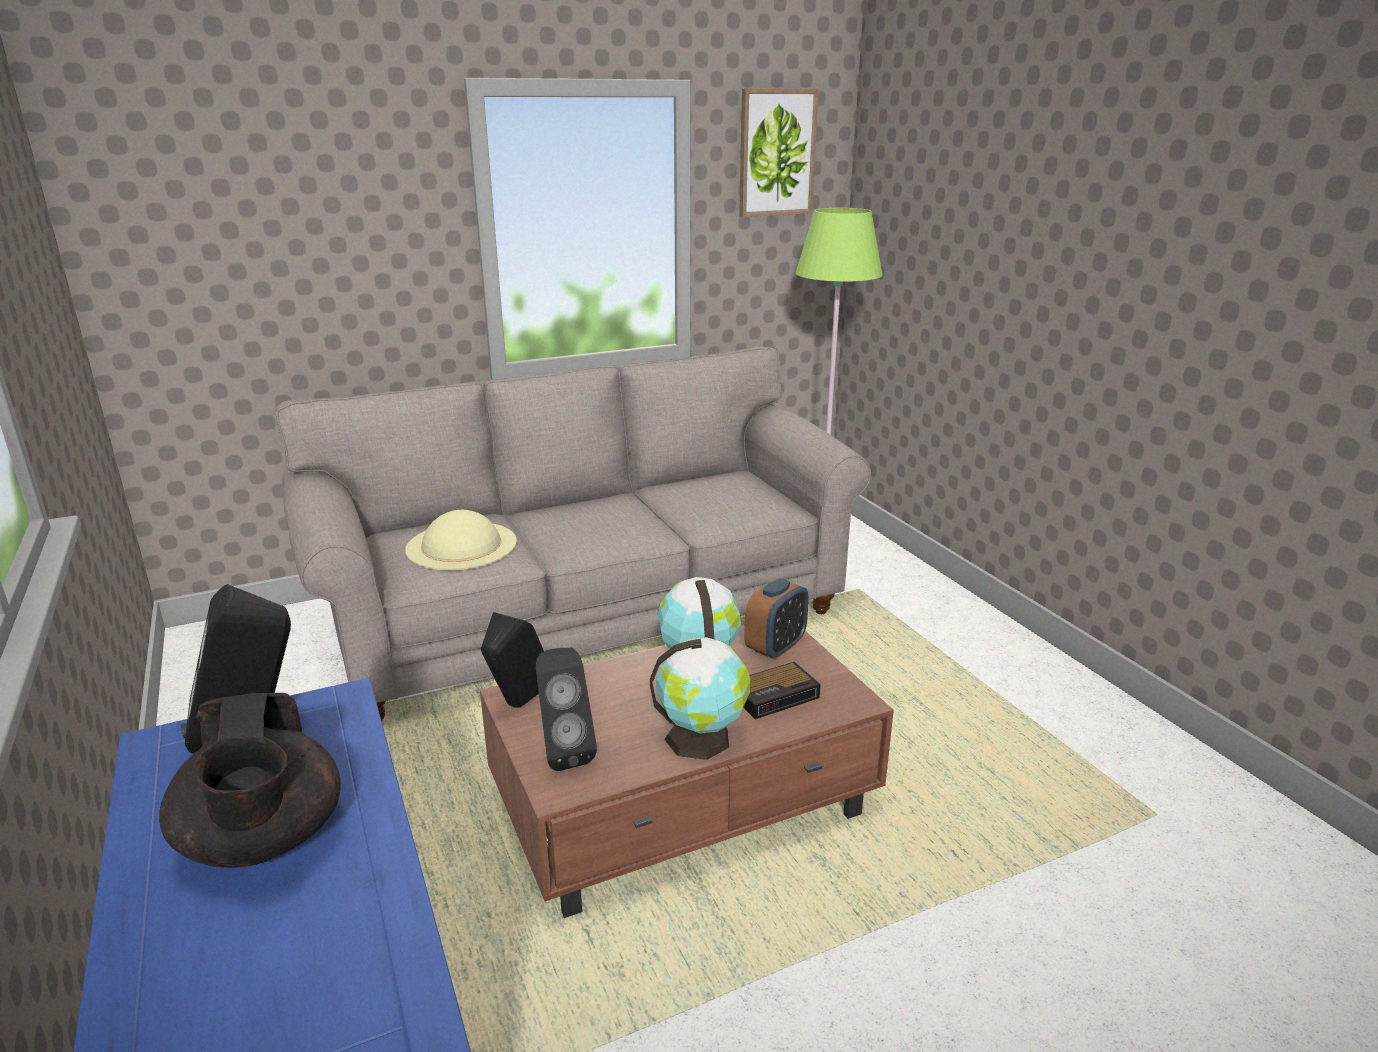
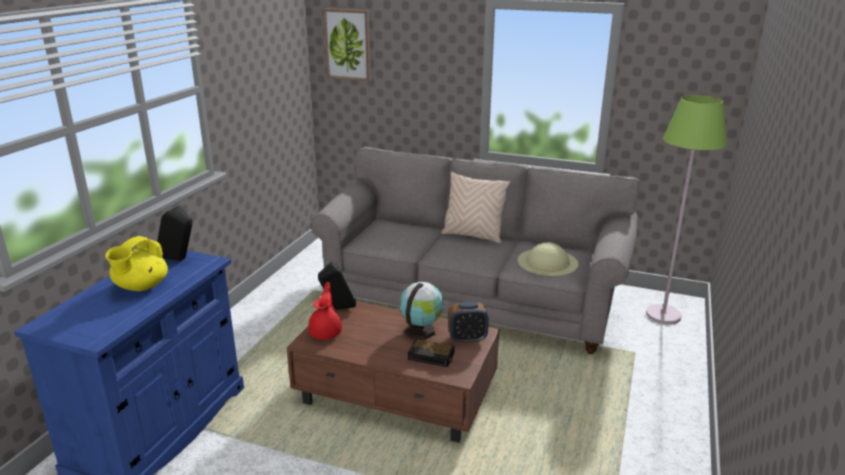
camera: 45 degrees right, 0 degrees up
(263, 841) = (141, 287): black teapot -> yellow teapot
(461, 545) = (398, 236): beige hat -> beige hat (547, 262)
(563, 751) = (326, 332): black speaker -> red teapot
(568, 505) = (473, 235): none -> beige pillow
(702, 738) = (377, 354): globe -> none
(776, 153) = (686, 53): picture -> picture (348, 44)

